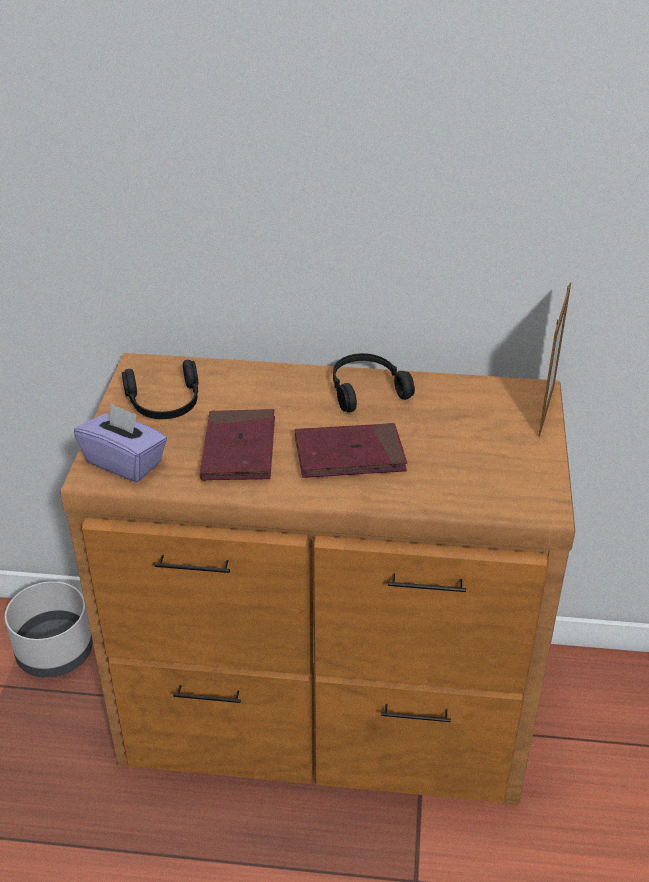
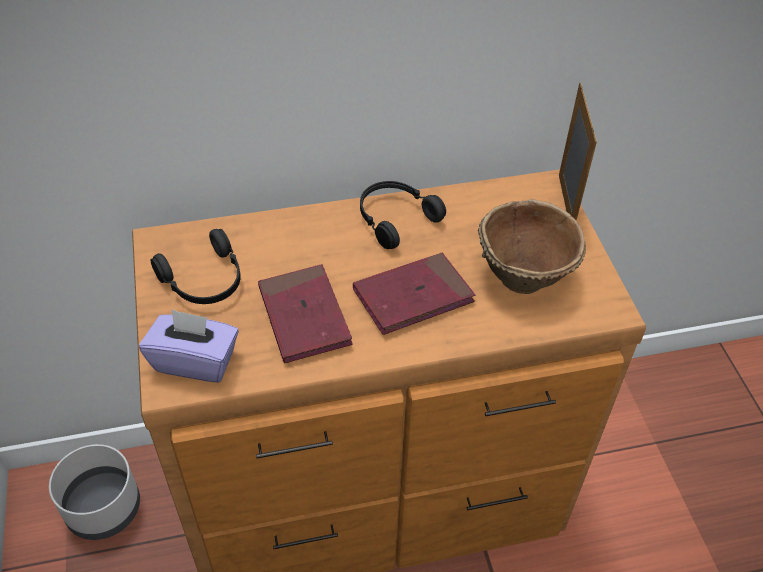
camera: 20 degrees left, 10 degrees up
(470, 460) = (524, 274): none -> brown bowl

